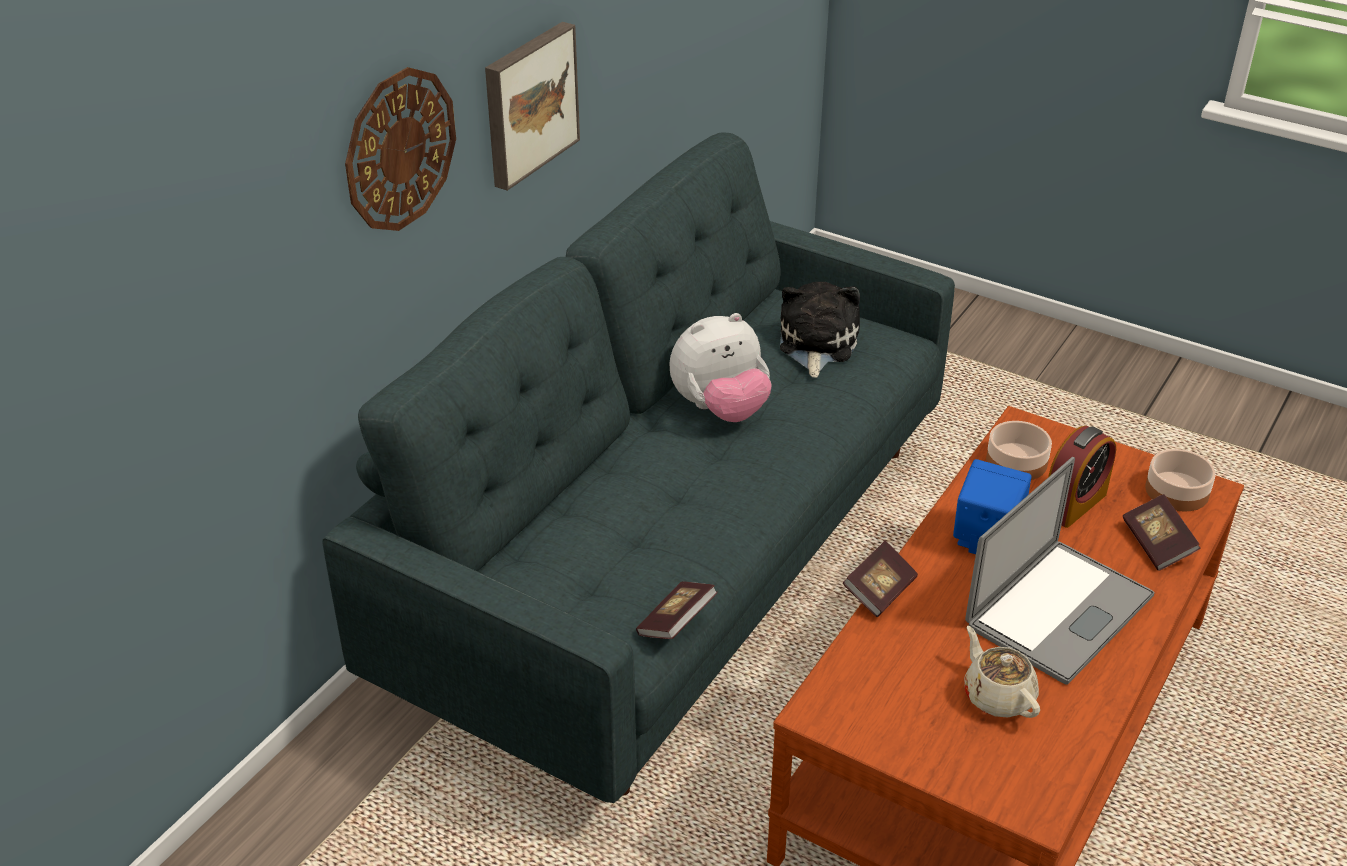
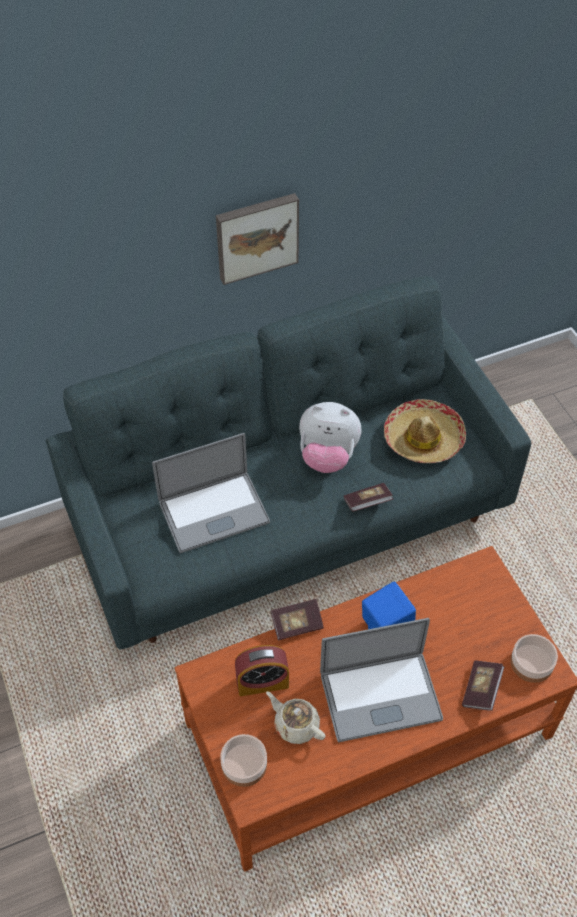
camera: 35 degrees right, 15 degrees up
(400, 149) = (134, 253): wall clock -> none
(637, 530) = (213, 512): none -> laptop
(676, 622) = (183, 580): book -> book (367, 502)
(816, 344) = (423, 439): plush toy -> hat
(997, 696) = (296, 725): beige teapot -> beige teapot turned 60 degrees counterclockwise
(1016, 462) = (455, 587): bowl -> bowl (243, 765)
(1074, 504) = (460, 634): alarm clock -> alarm clock (262, 682)

